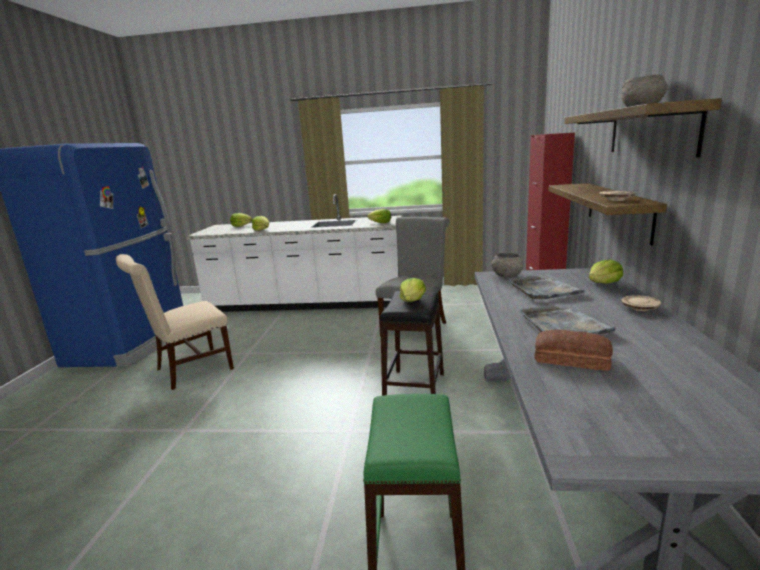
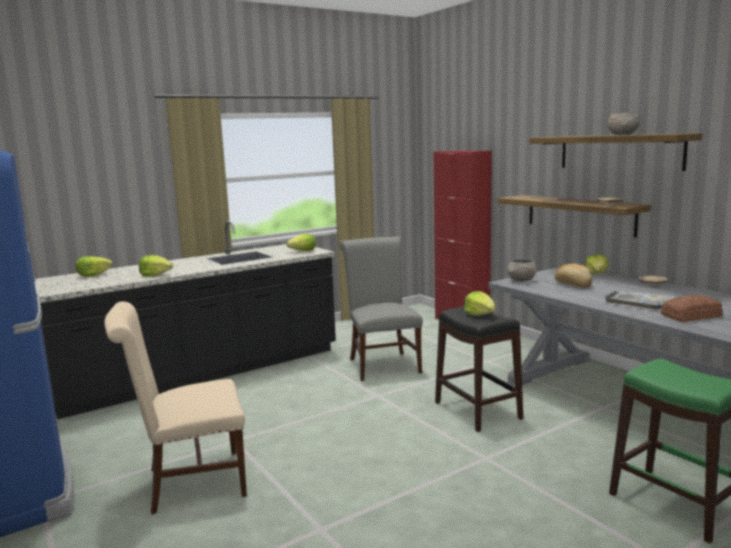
camera: 40 degrees left, 5 degrees down
(189, 370) = (189, 483): beige chair -> beige chair turned 60 degrees clockwise
(307, 303) = (202, 373): white counter -> black counter
(544, 290) = (573, 285): grey tray -> bread

